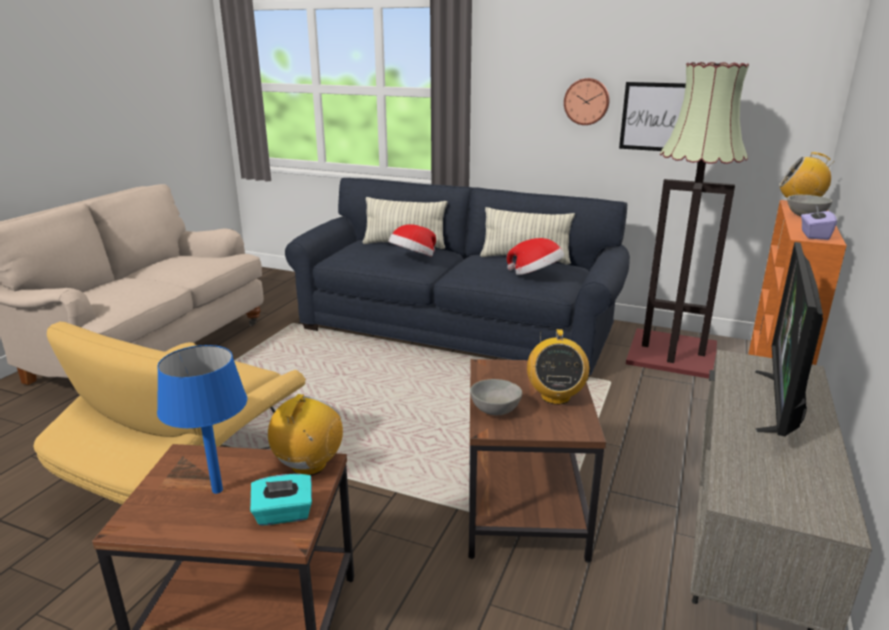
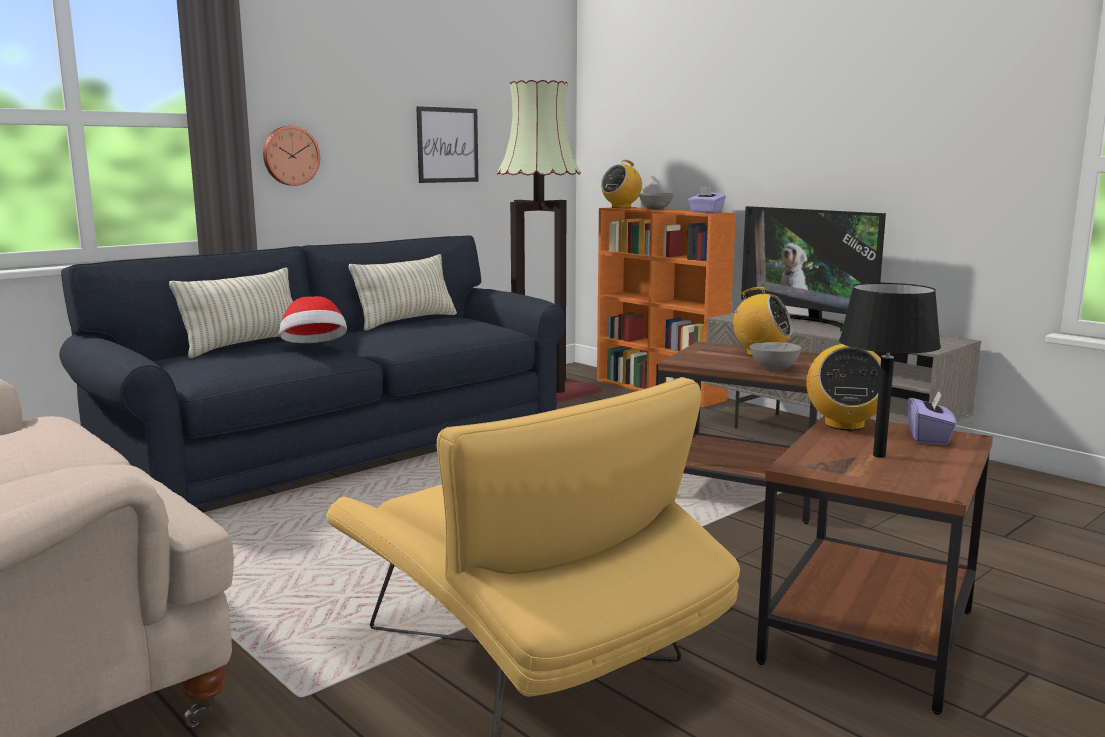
camera: 65 degrees left, 10 degrees down
(217, 490) = (879, 456): blue table lamp -> black table lamp
(283, 514) = (929, 437): turquoise tissue box -> purple tissue box
(308, 465) = (844, 424): radio -> radio turned 120 degrees counterclockwise
(536, 275) = (467, 324): hat -> none
(586, 101) = (380, 129): wall clock -> wall clock (290, 155)

